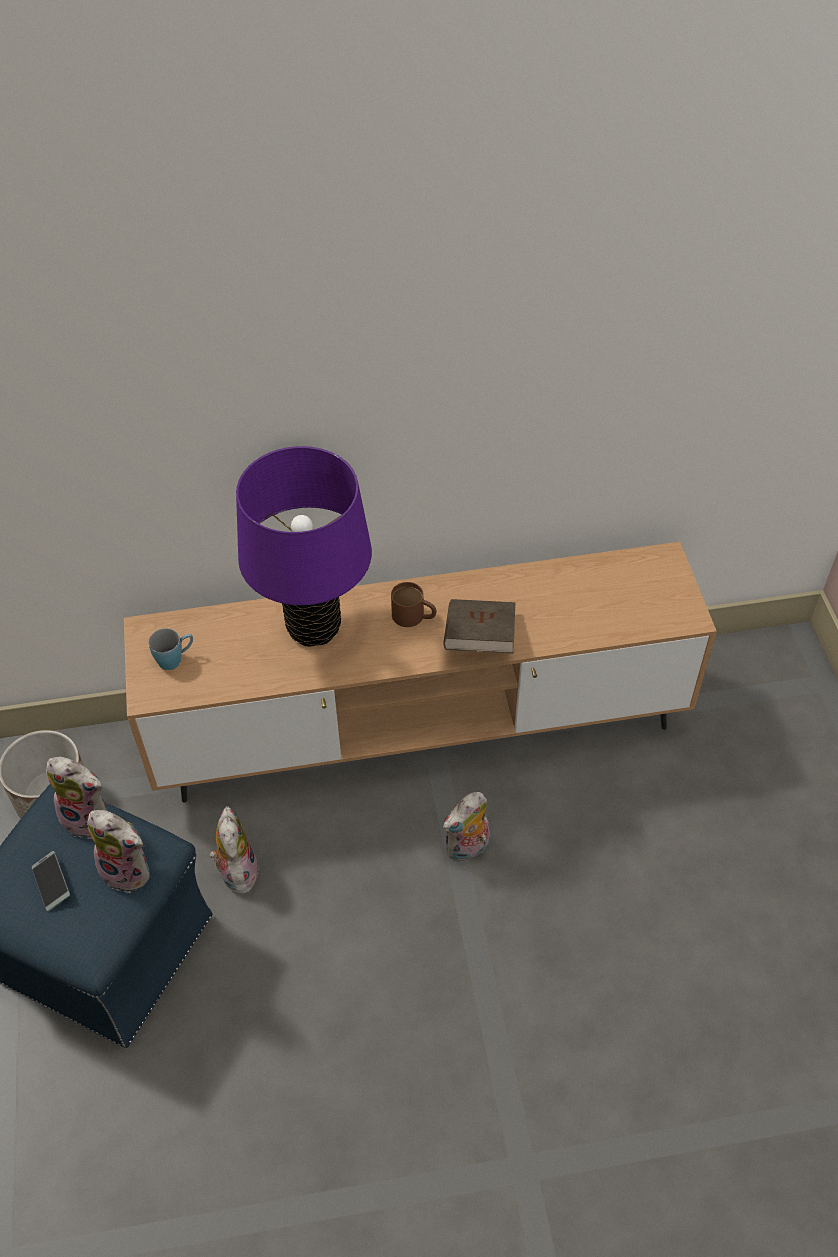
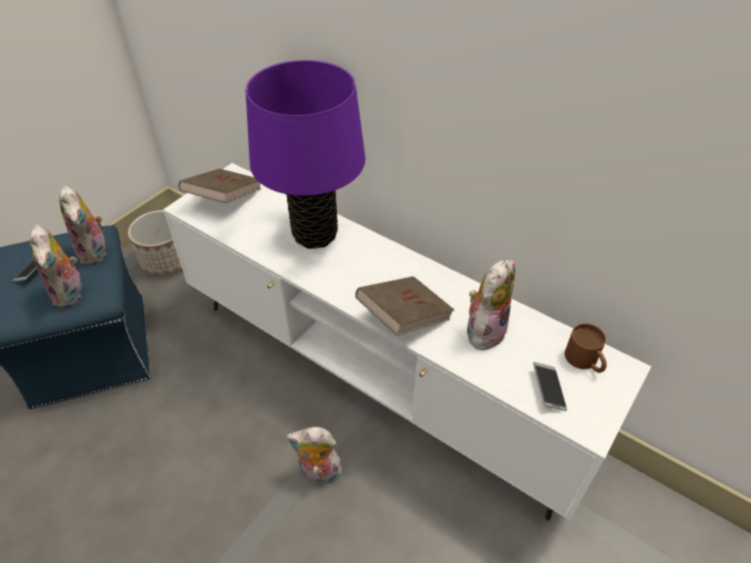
camera: 45 degrees right, 5 degrees down
(175, 658) = (224, 199): blue mug -> brown book
(237, 871) = (190, 367): plush toy -> plush toy (484, 330)
(414, 616) = (381, 272): brown mug -> brown mug (585, 361)
(420, 732) = (376, 377): brown tv stand -> white tv stand
(637, 612) = (548, 389): none -> phone

